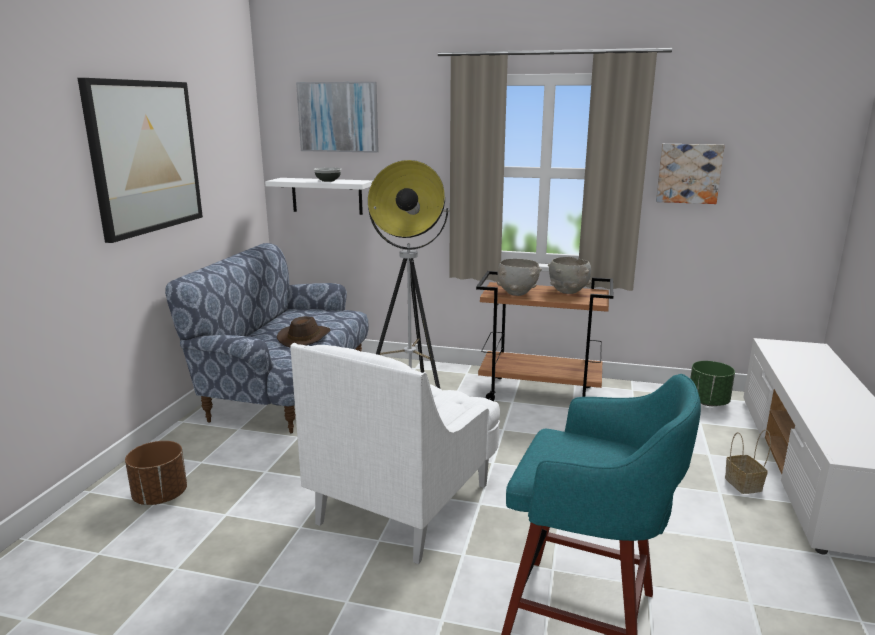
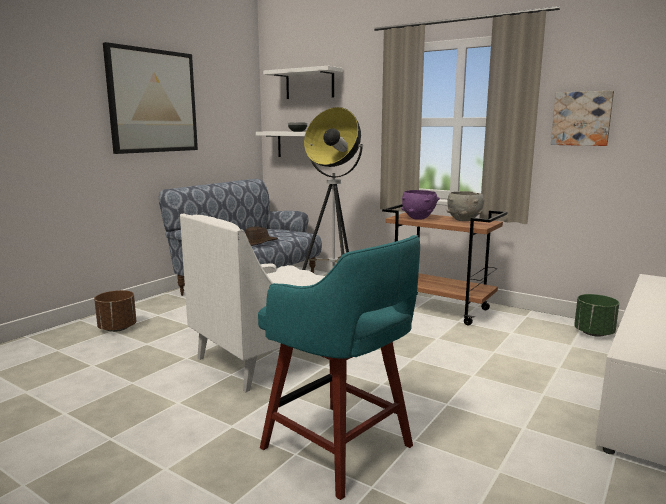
camera: 20 degrees right, 5 degrees down
(338, 117) = (309, 84): picture -> white shelf
(517, 293) = (418, 218): grey bowl -> purple bowl
(744, 485) = (574, 393): basket -> none

